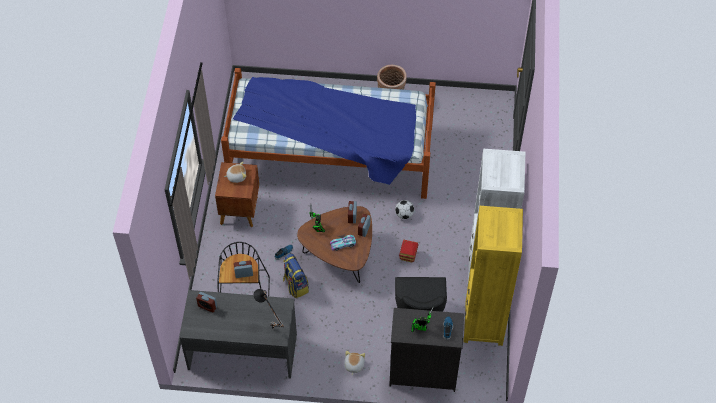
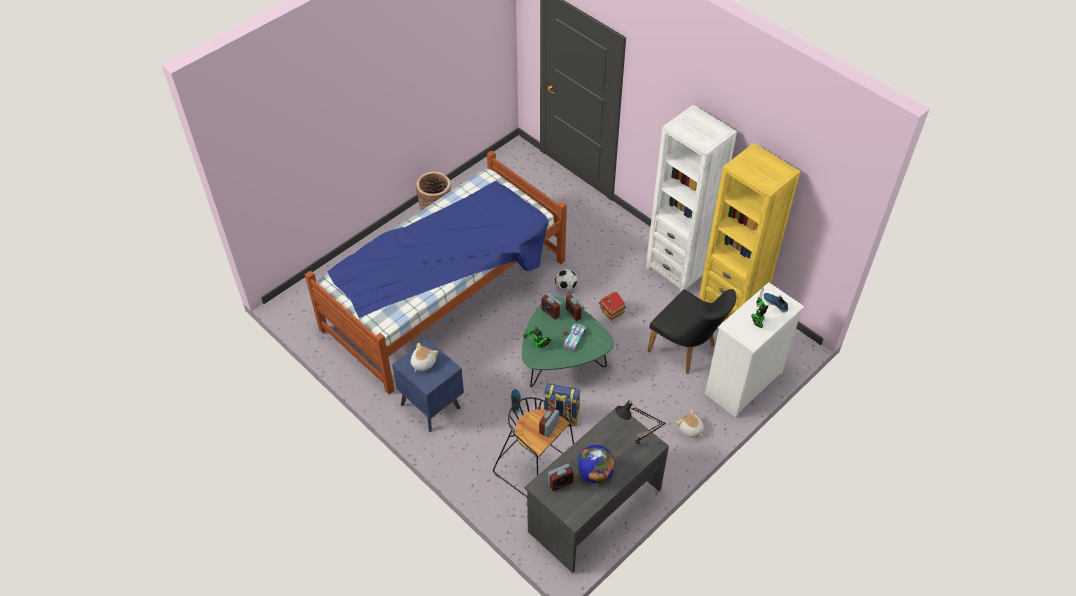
camera: 50 degrees left, 5 degrees down
(230, 320) = (595, 473): none -> globe
(240, 210) = (430, 405): brown nightstand -> blue nightstand
(340, 256) = (562, 361): brown coffee table -> green coffee table
(422, 372) = (742, 383): black dresser -> white dresser

